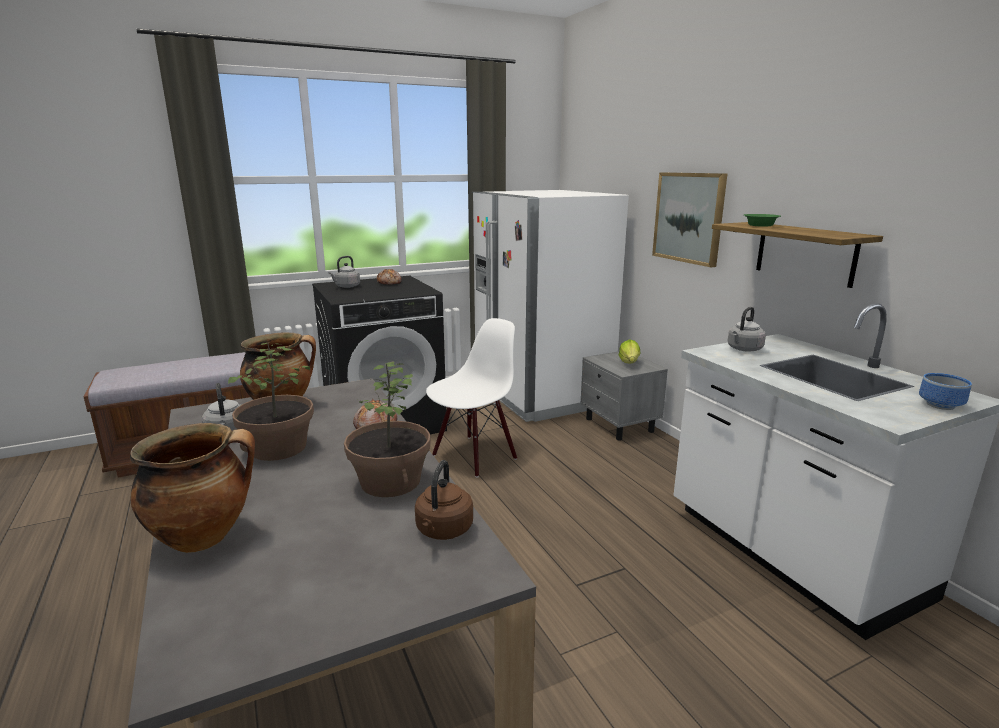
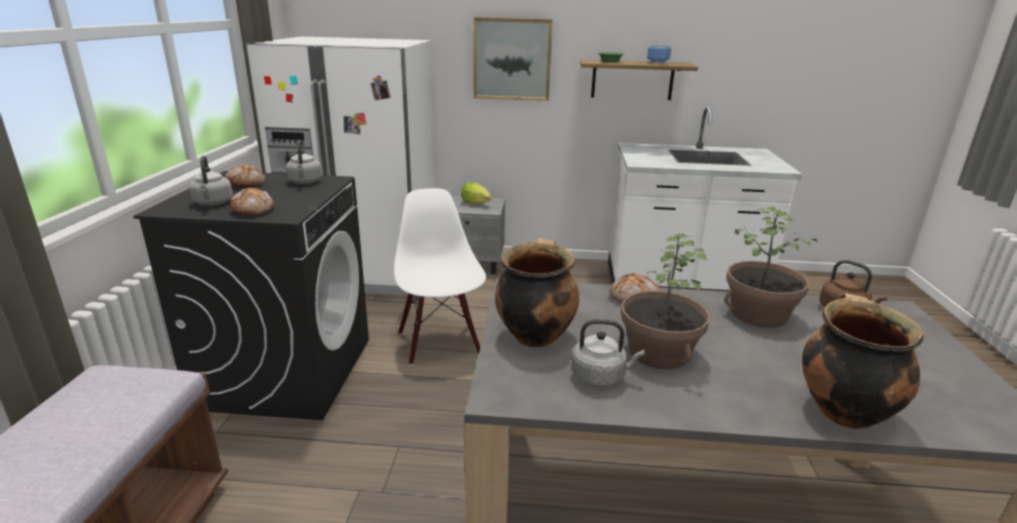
camera: 60 degrees left, 5 degrees up
(344, 293) = (254, 210): none -> bread
(743, 349) = (643, 156): grey kettle -> grey kettle (305, 182)
(939, 404) = (765, 157): bowl -> bowl (656, 63)

